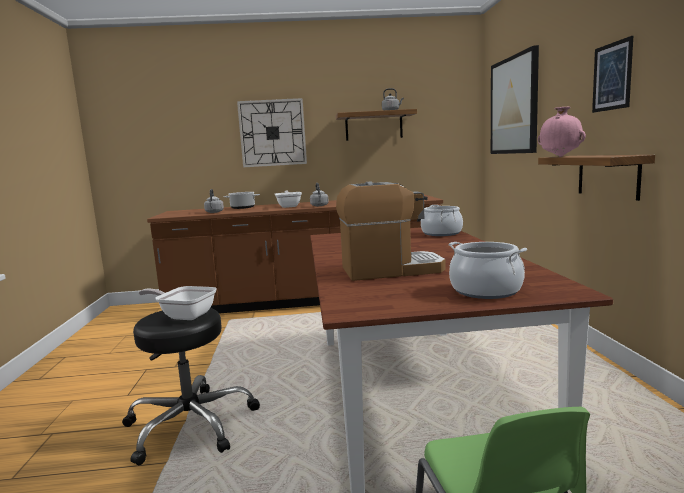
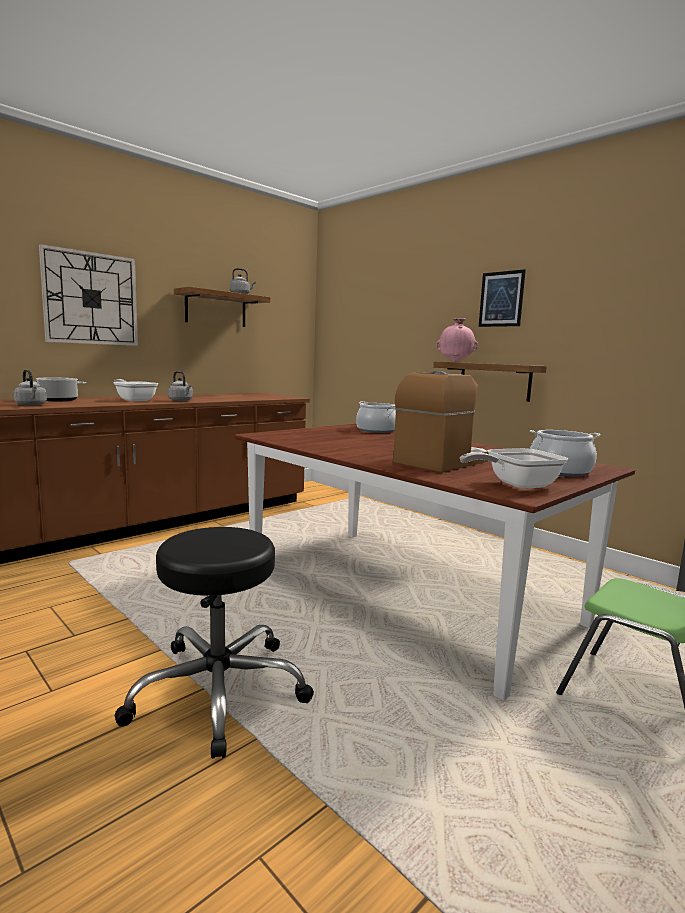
camera: 40 degrees left, 0 degrees up
(184, 315) = (223, 539): frying pan -> frying pan (516, 485)
(514, 105) = (369, 309): picture -> none

